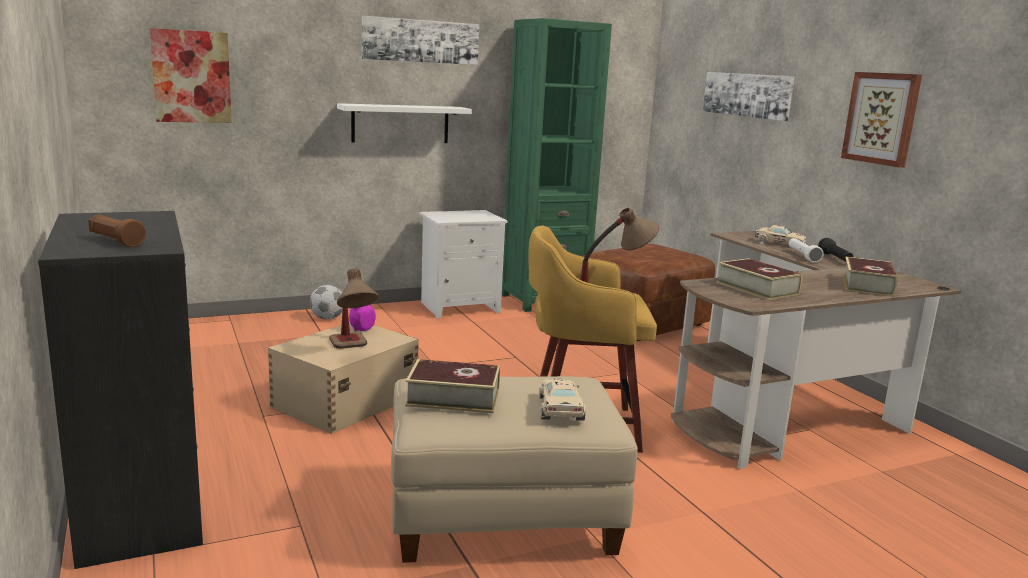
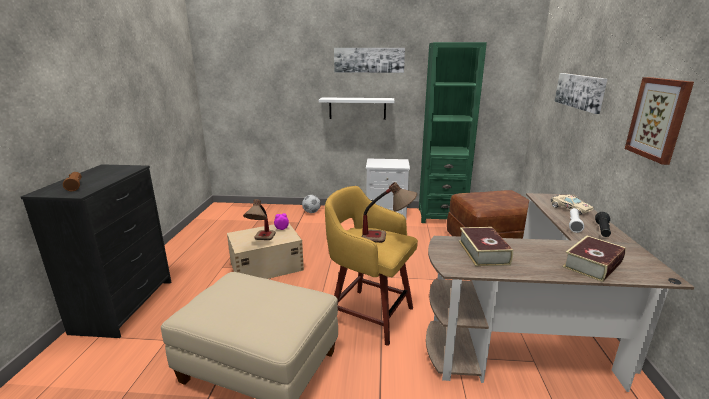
camera: 30 degrees right, 5 degrees up
(191, 76) = (249, 85): picture -> none
(453, 397) = (222, 295): book -> none
(560, 410) = (266, 320): beige toy car -> none

